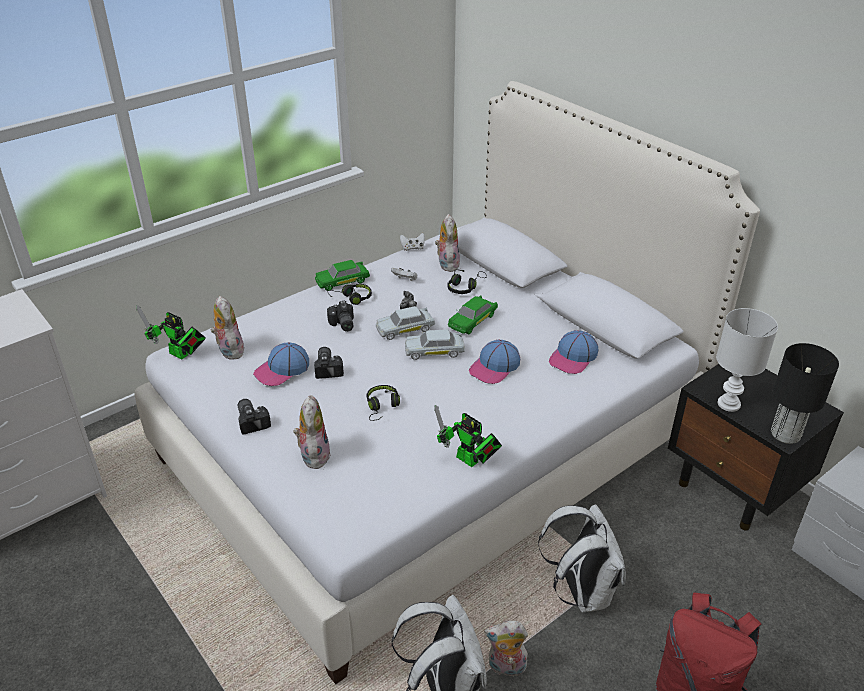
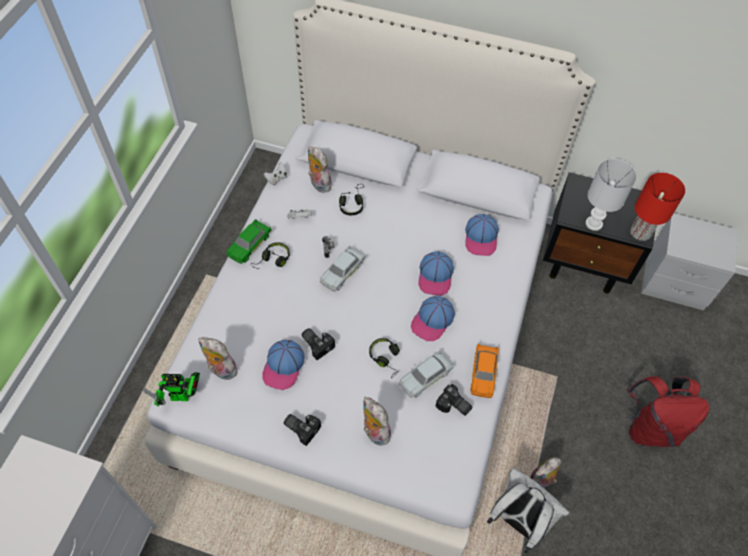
camera: 35 degrees left, 20 degrees up
(342, 324) = (289, 293): camera -> camera (453, 406)
(434, 351) = (382, 283): white toy car -> white toy car (425, 377)
(457, 398) = (432, 321): none -> cap
(470, 461) = (483, 373): toy robot -> orange toy car
(472, 320) = (385, 237): green toy car -> none
(581, 591) = (547, 397): white backpack -> none
(786, 433) = (640, 232): black table lamp -> red table lamp

